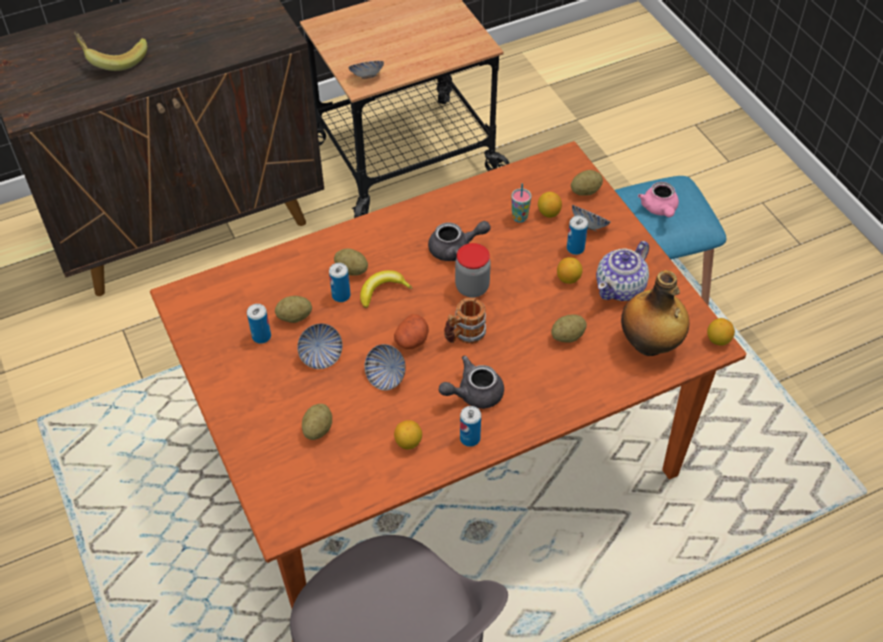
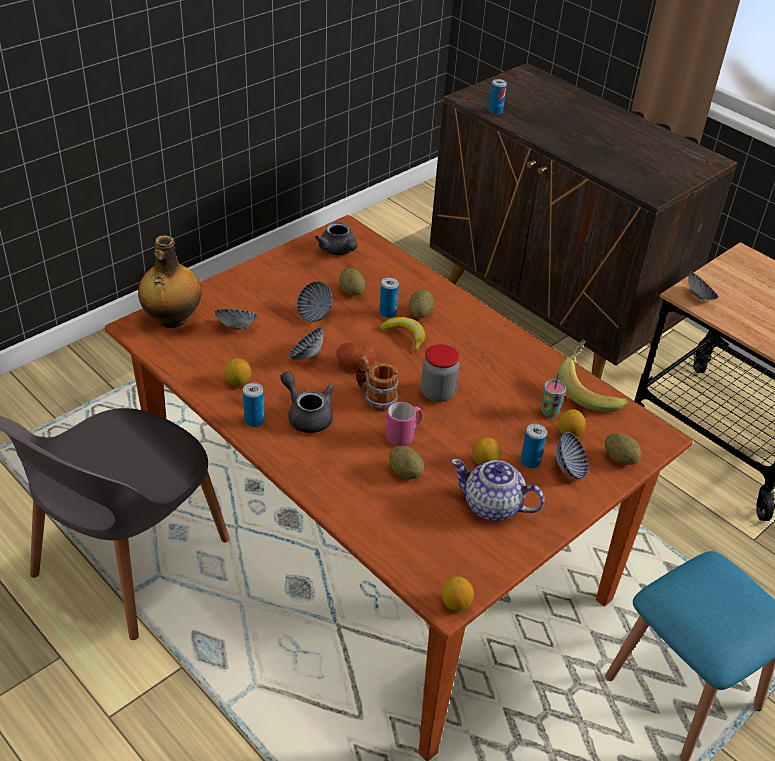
camera: 70 degrees right, 10 degrees down
(113, 58) = (557, 120): banana -> banana (590, 390)
(261, 336) = (323, 278): can -> can (495, 111)
(318, 429) = (236, 327): potato -> bowl
(455, 249) = (481, 374): grey teapot -> grey teapot (339, 251)
(520, 326) = (403, 435): none -> pink mug
(649, 345) = (422, 541): bottle -> bottle (172, 320)
(659, 209) = (713, 597): pink teapot -> none

